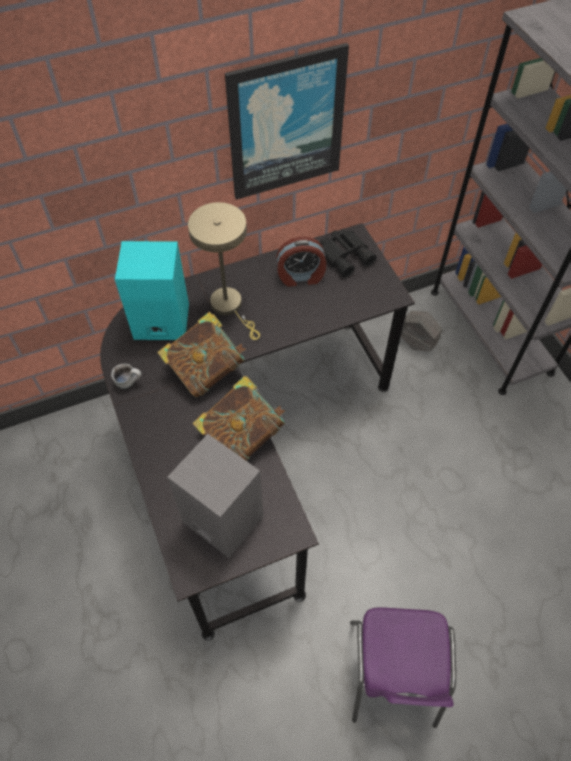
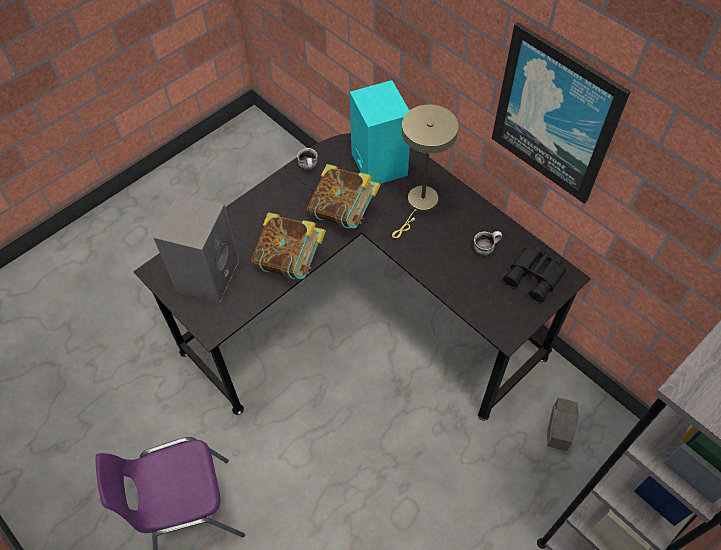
camera: 70 degrees right, 0 degrees up
(301, 277) = (485, 247): alarm clock -> mug

